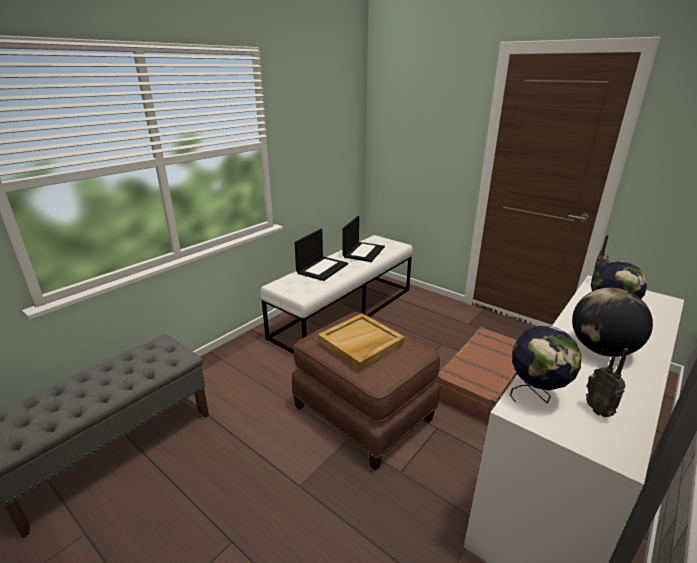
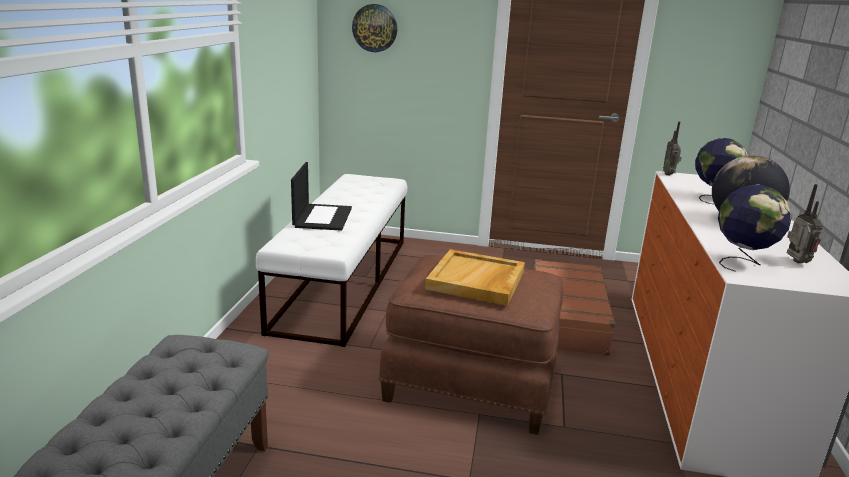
camera: 30 degrees left, 5 degrees down
(363, 251) = (355, 192): laptop -> none
(401, 131) = (375, 28): none -> wall clock
(598, 410) = (795, 262): radio -> radio turned 135 degrees counterclockwise

